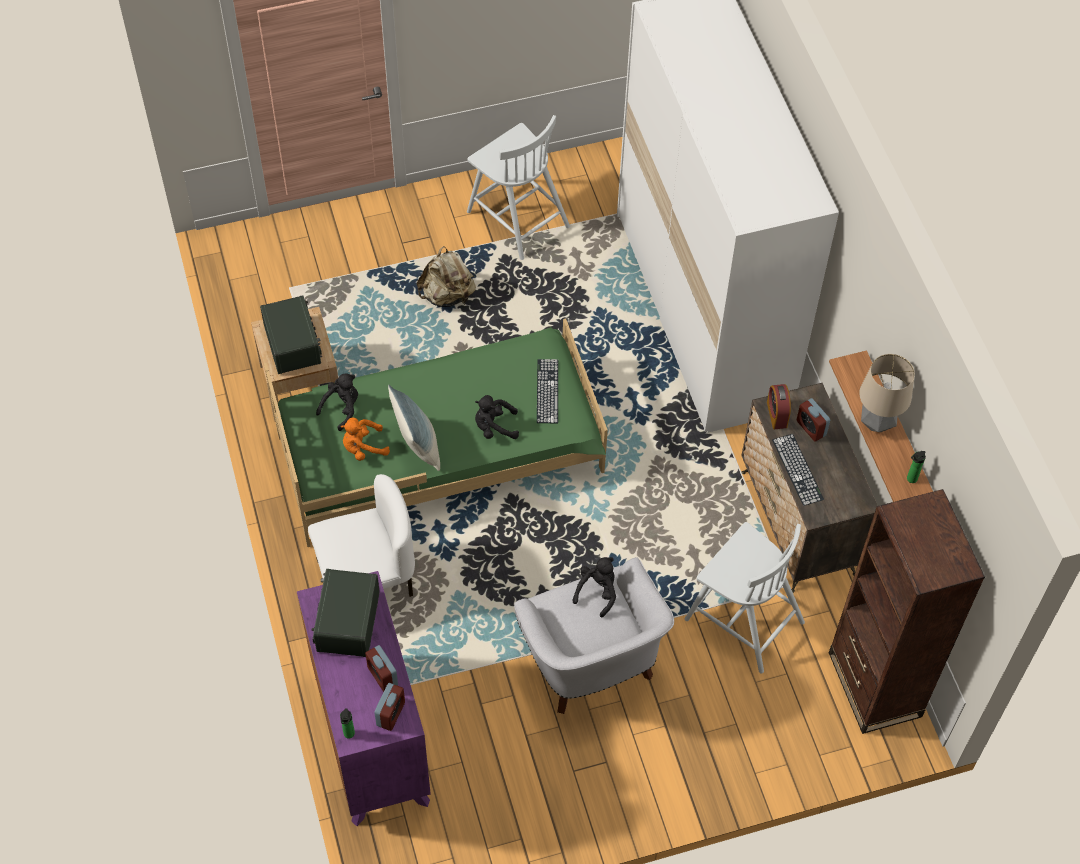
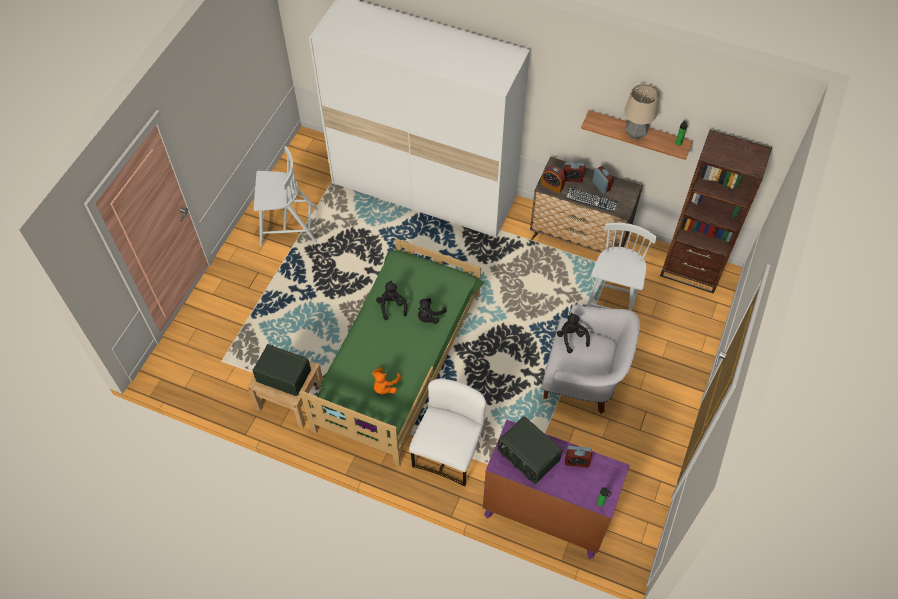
camera: 50 degrees left, 0 degrees up
(342, 408) = (349, 379): black plush toy -> black plush toy (392, 306)
(390, 714) = (604, 473): alarm clock -> alarm clock (601, 186)
(417, 445) = (407, 359): pillow -> none
(447, 295) = (304, 290): beige backpack -> none
(547, 391) = (429, 278): keyboard -> none
(742, 619) = (613, 297): white chair -> white chair turned 60 degrees counterclockwise

